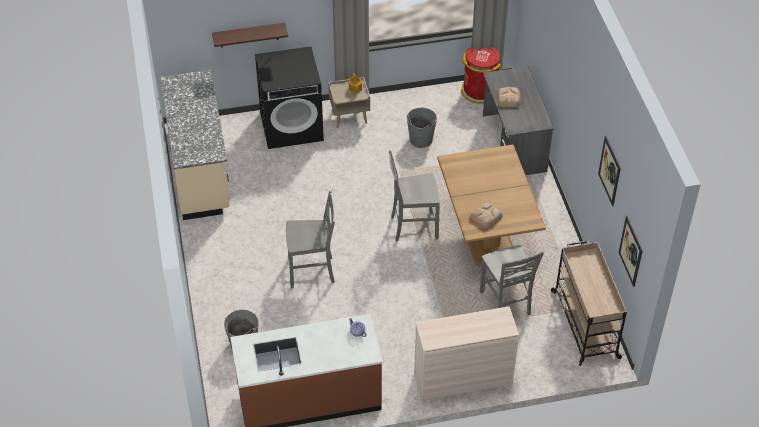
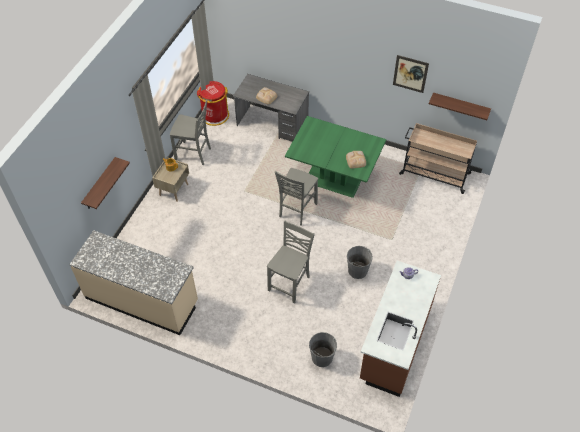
camera: 55 degrees left, 5 degrees up
(292, 126) = (152, 225): black washing machine -> none
(420, 139) = (228, 165): grey bucket -> grey bucket (358, 270)
(462, 379) = (434, 253): beige dresser -> none
(486, 236) = (333, 179): brown dining table -> green dining table
(506, 304) = (393, 200): grey chair -> grey chair (194, 154)
(630, 251) = (460, 106): picture -> shelf

